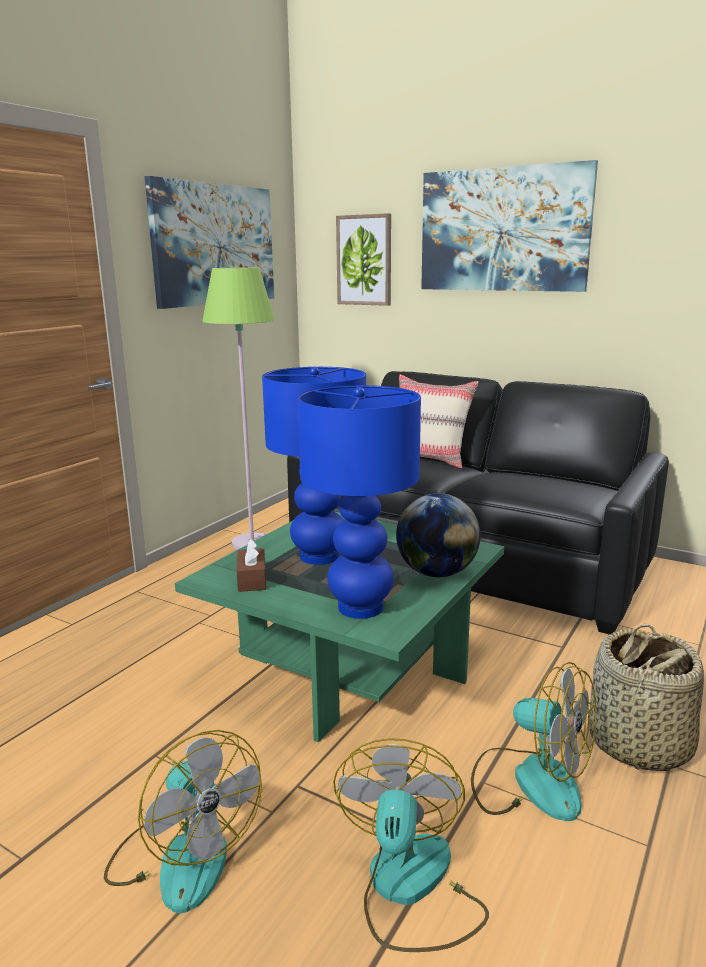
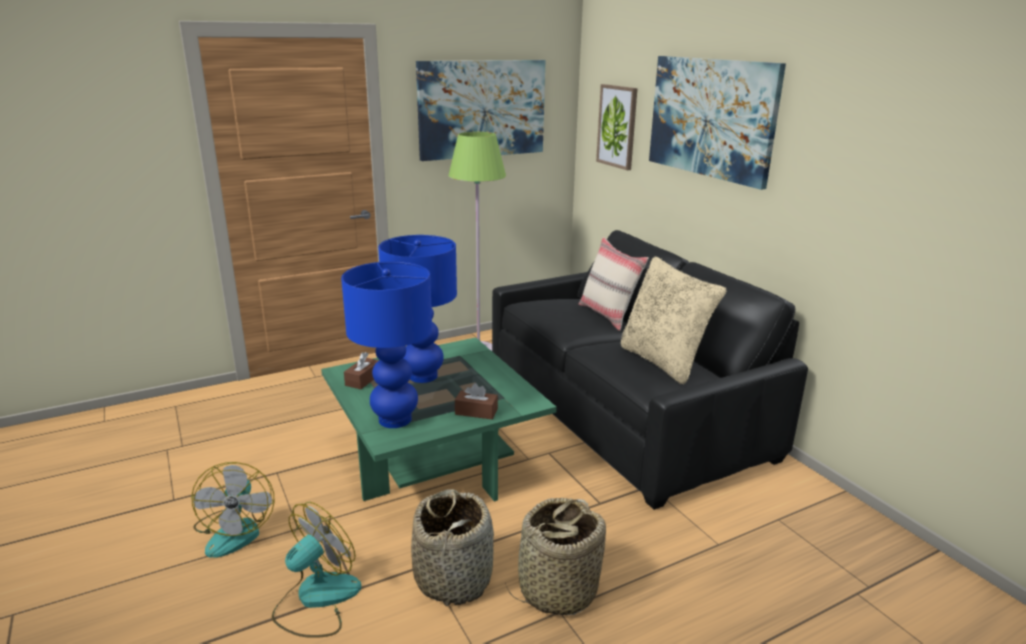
camera: 30 degrees right, 5 degrees up
(436, 573) = (476, 412): globe -> brown tissue box
(530, 781) = (454, 578): fan -> basket
(552, 483) = (662, 364): none -> beige pillow

